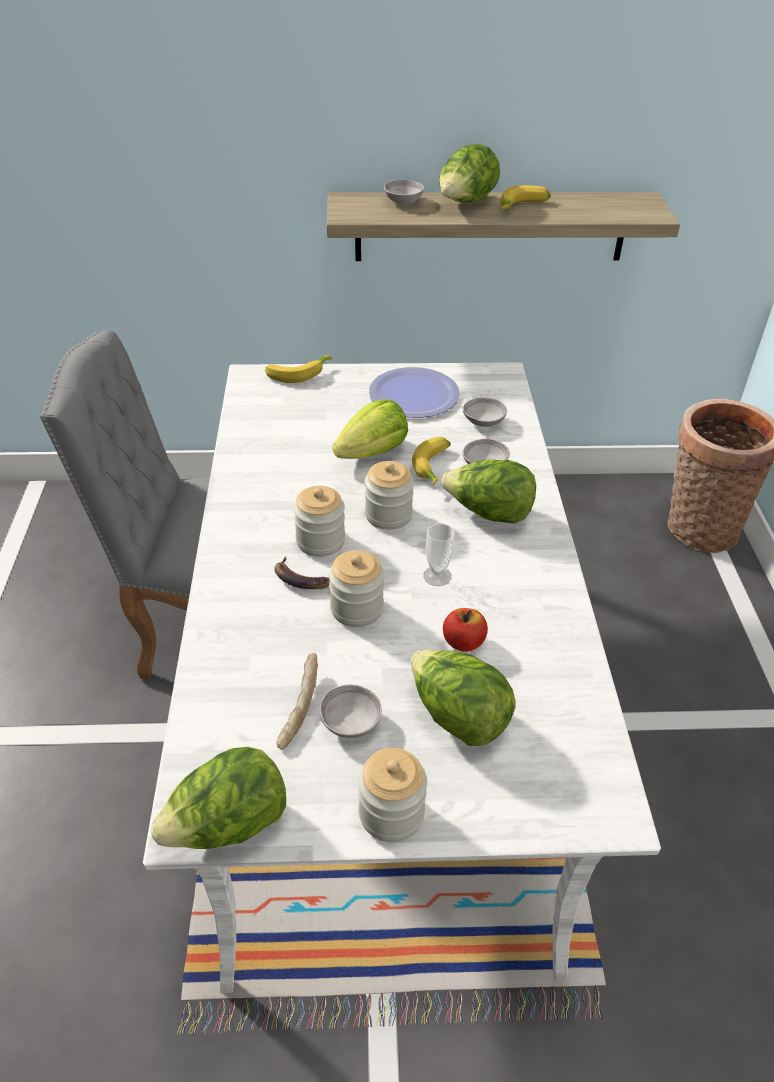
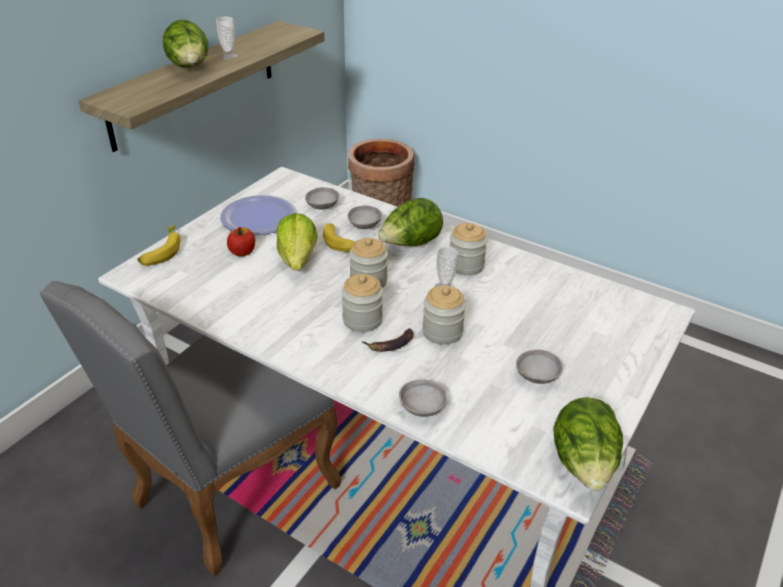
camera: 55 degrees left, 5 degrees down
(297, 707) = (507, 393): bread -> none
(391, 813) = (617, 389): jar -> jar (466, 265)
(403, 201) = (148, 83): grey bowl -> grey bowl (422, 407)
(458, 717) = (565, 333): lettuce -> none
(463, 642) = (509, 304): apple -> apple (242, 252)
(523, 207) = (229, 56): banana -> cup

